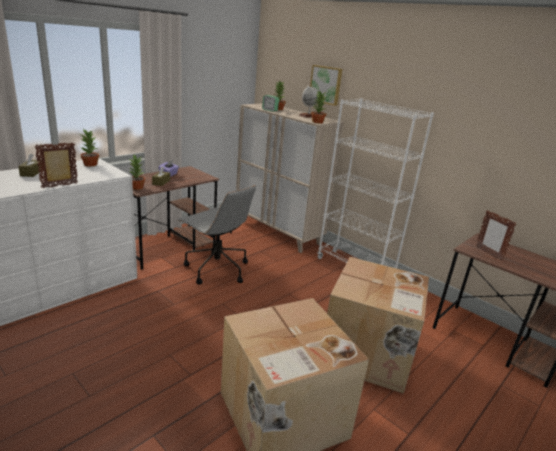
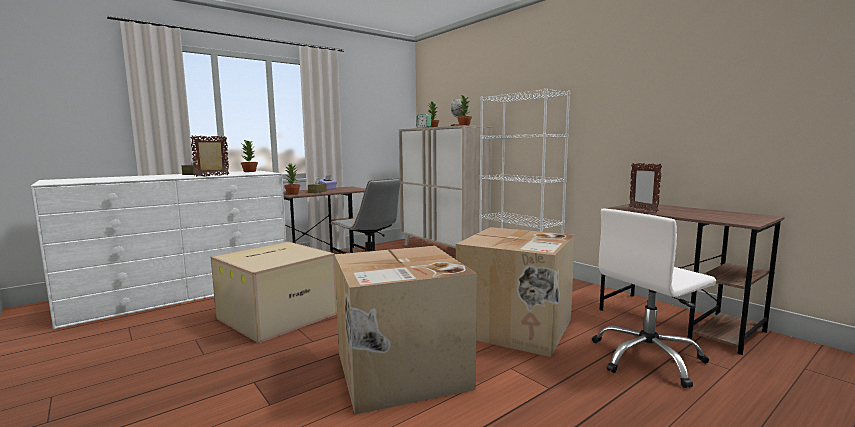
camera: 10 degrees right, 15 degrees down
(144, 335) = (277, 315): none -> cardboard box
(326, 85) = (473, 97): picture -> none
(478, 394) = (647, 358): none -> white office chair

